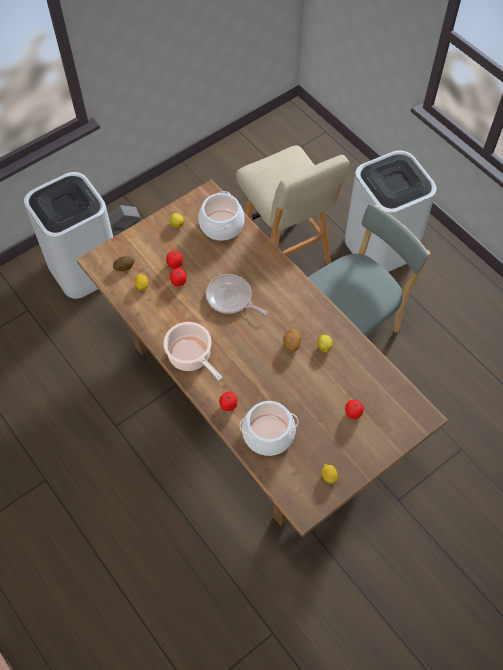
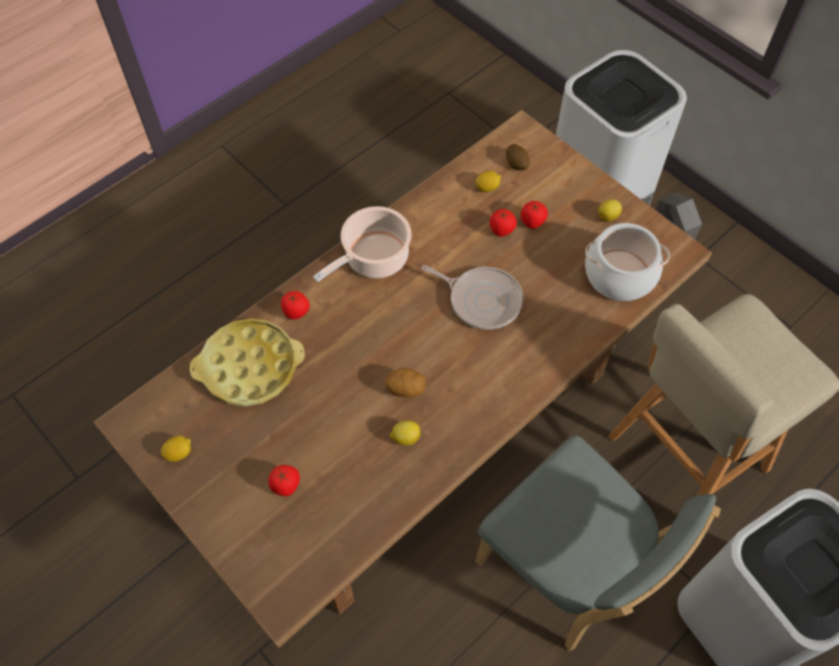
camera: 85 degrees right, 0 degrees up
(231, 298) = (482, 300): frying pan -> frying pan turned 90 degrees clockwise
(268, 434) = (249, 366): cooking pot -> yellow tray

